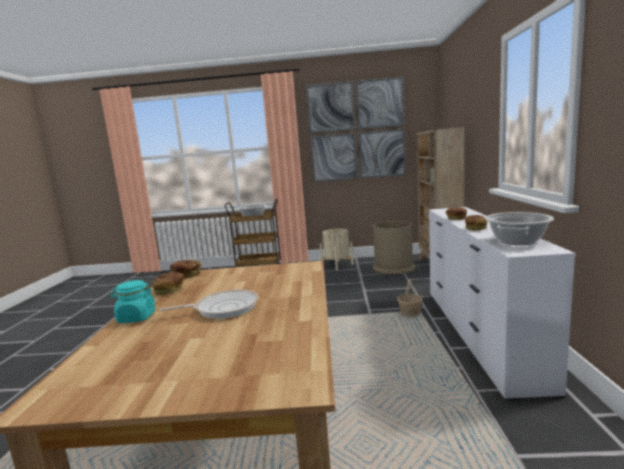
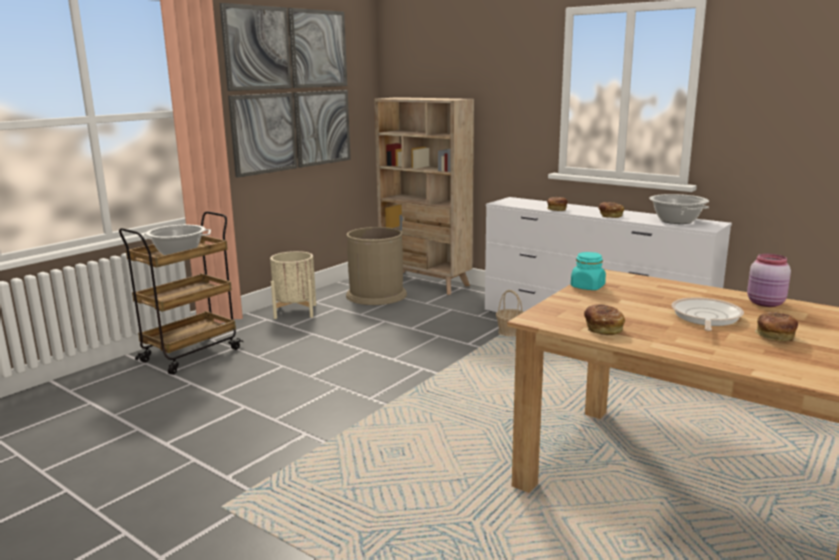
camera: 55 degrees left, 5 degrees up
(136, 318) = (688, 349): turquoise jar -> turquoise jar (587, 287)
(186, 275) = (545, 316): bread -> bread (775, 336)
(294, 319) = (766, 303): none -> pink jar

